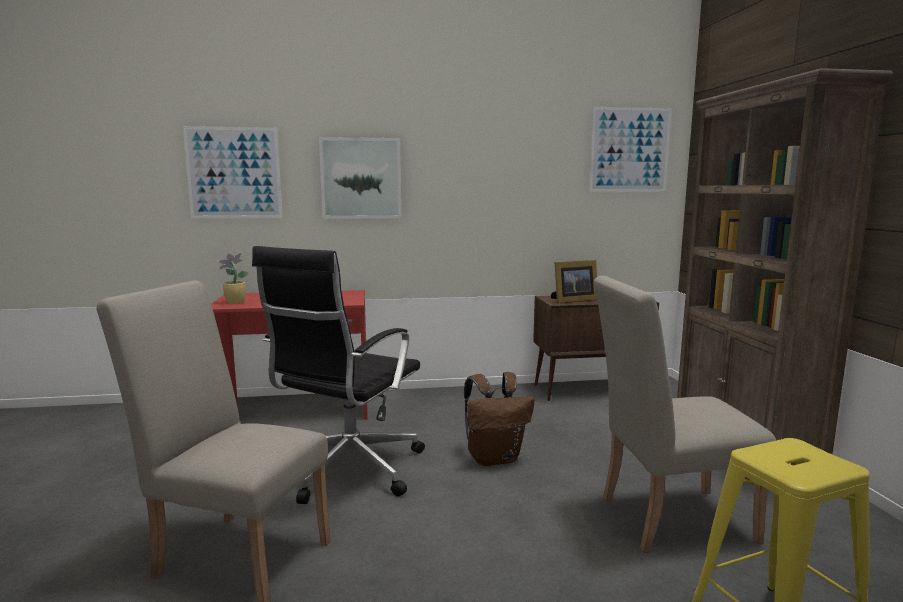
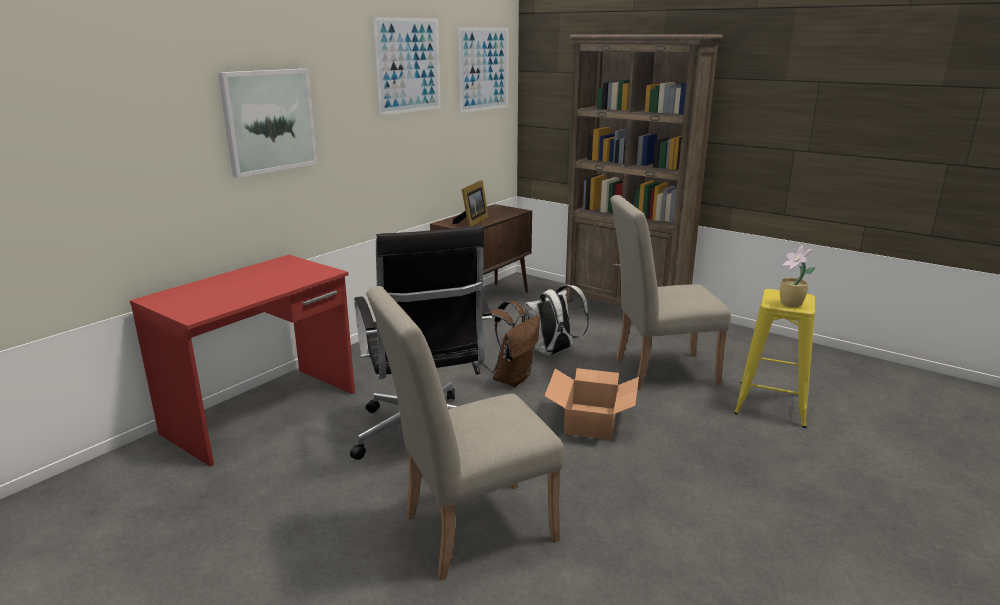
camera: 45 degrees left, 10 degrees up
(234, 173) = (115, 130): picture -> picture (408, 65)
(234, 302) = (193, 307): potted plant -> potted plant (791, 304)
(495, 529) = (592, 421): none -> cardboard box
(576, 453) = (553, 352): none -> white backpack
(665, 518) = (657, 370): beige chair -> beige chair turned 45 degrees clockwise

